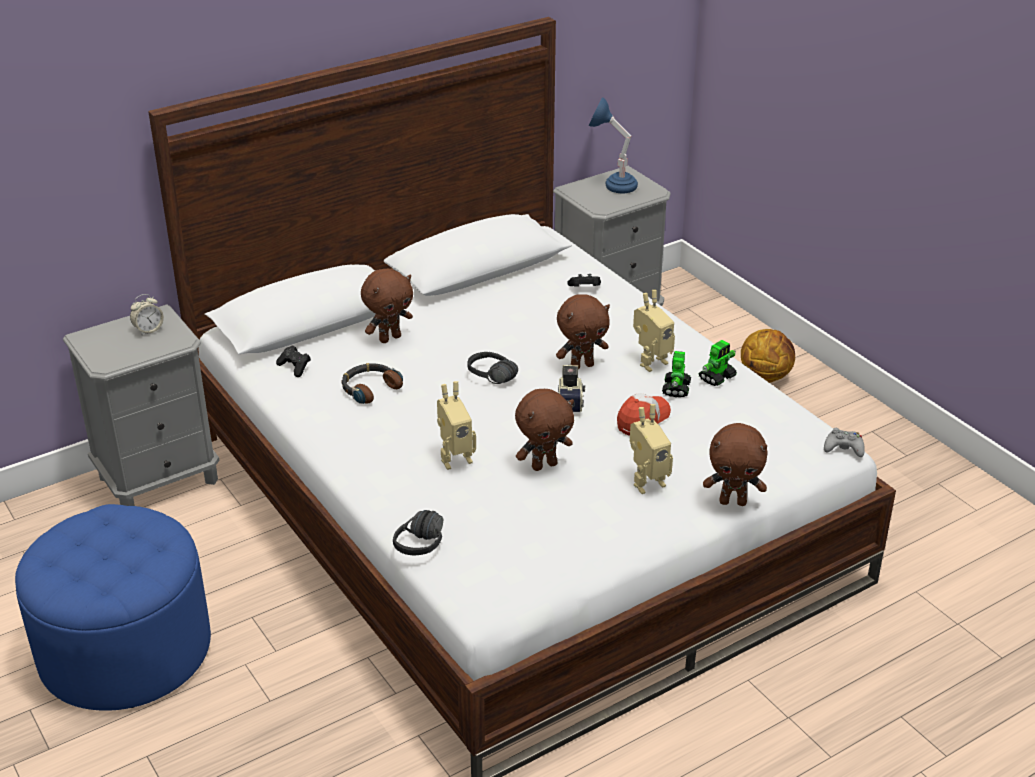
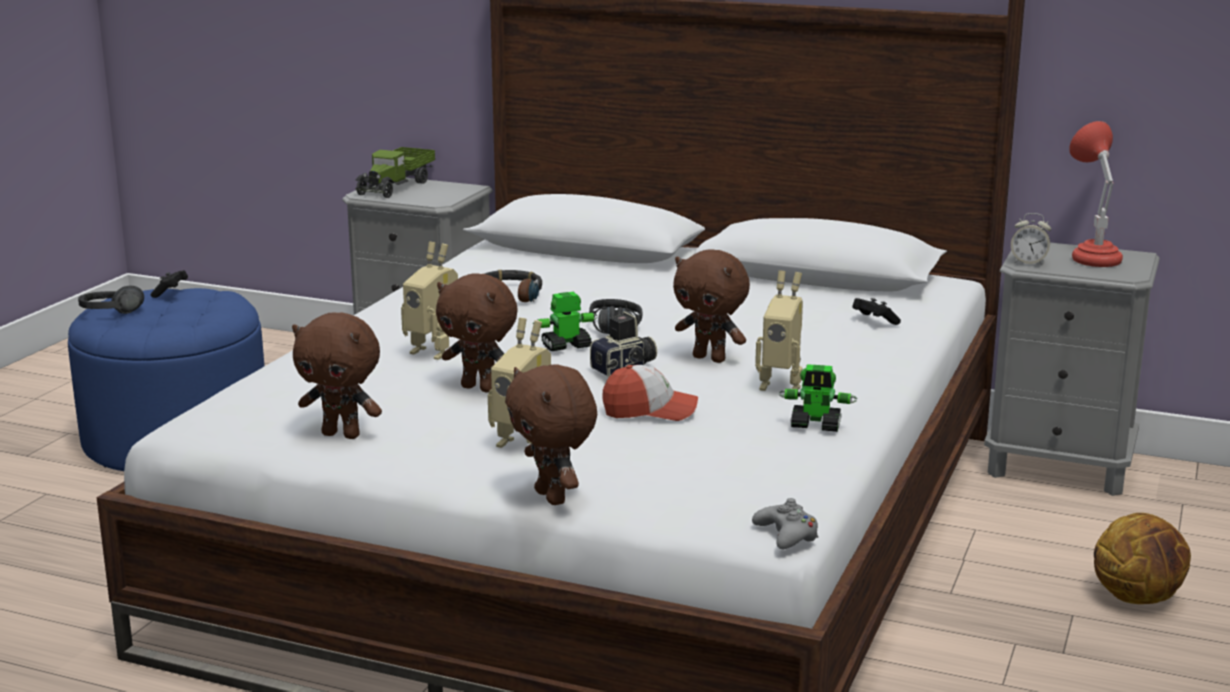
camera: 55 degrees right, 15 degrees down
(106, 342) = (396, 186): none -> toy truck
(148, 330) = (437, 191): alarm clock -> alarm clock (1028, 262)
(295, 367) = (497, 263): black game controller -> black game controller (170, 292)
(389, 338) = (612, 279): brown plush toy -> brown plush toy (342, 434)
(429, 546) = (266, 380): black headphones -> black headphones (112, 315)
(612, 184) = (1091, 256): blue table lamp -> red table lamp
(676, 389) = (746, 410): toy robot -> toy robot (565, 346)

